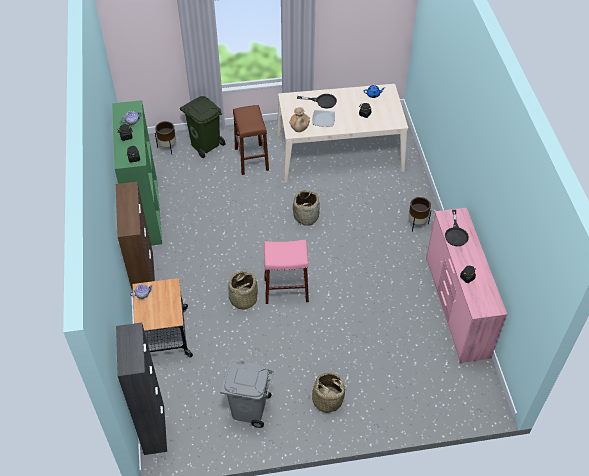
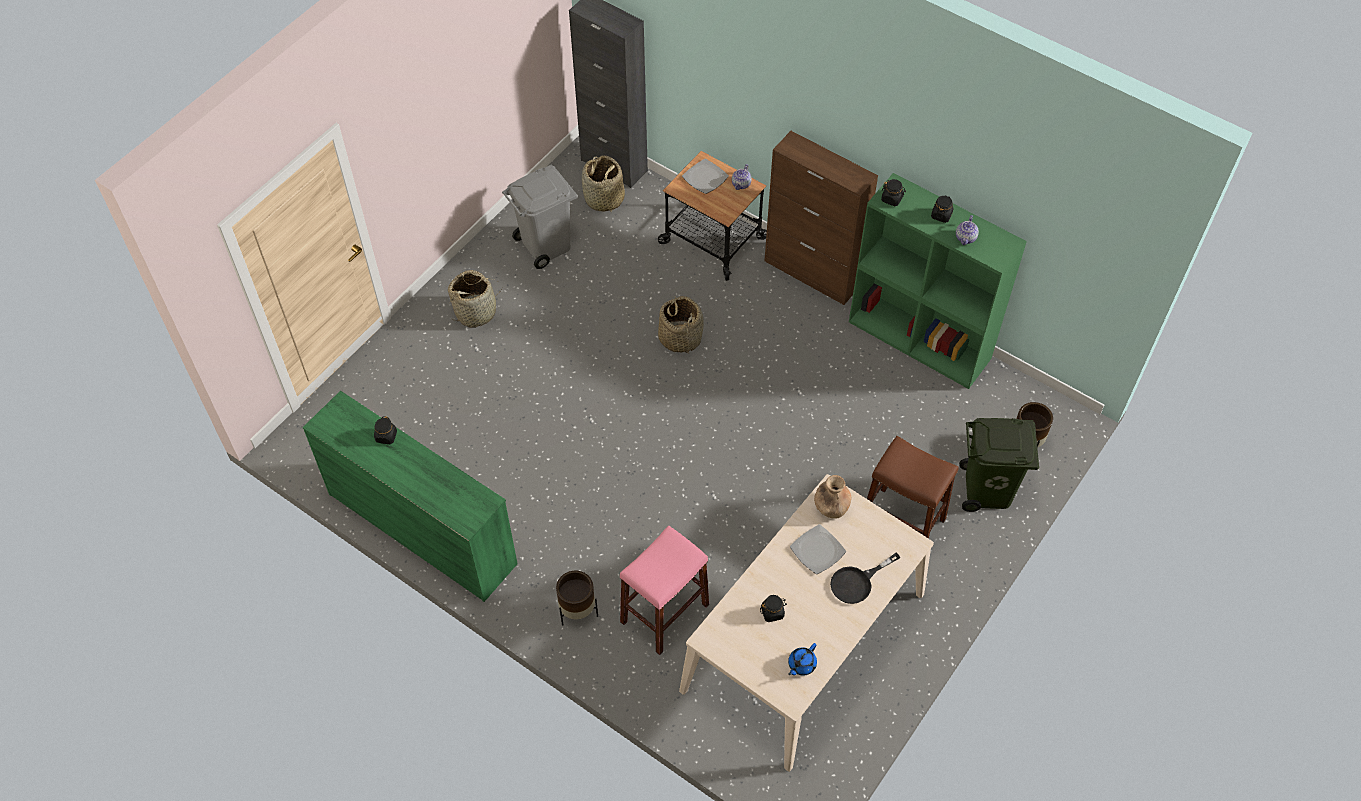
camera: 135 degrees right, 5 degrees up
(154, 313) = (705, 178): none -> plate
(286, 290) = (645, 385): pink stool -> pink stool (665, 613)
(306, 216) = (731, 498): basket -> basket (604, 199)
(456, 234) = (449, 486): black frying pan -> none
(456, 307) = (422, 528): pink dresser -> green dresser

